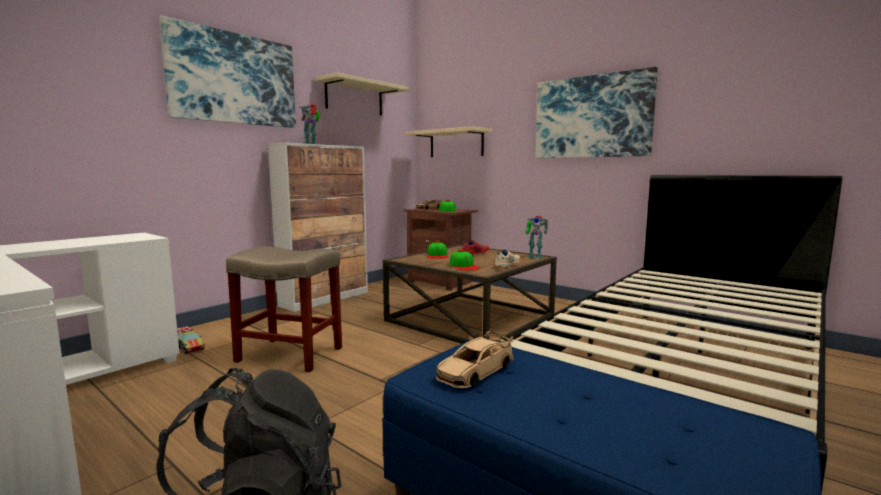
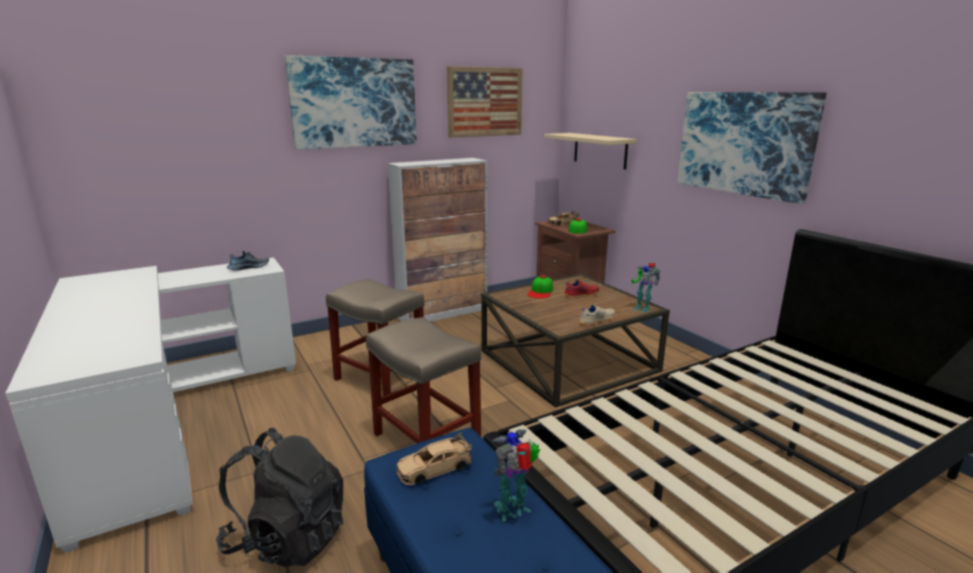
camera: 20 degrees right, 10 degrees up
(117, 238) = (248, 267): none -> shoe
(189, 347) = (308, 356): toy truck -> none
(311, 144) = (430, 162): toy robot -> toy robot (514, 510)
(354, 98) = (485, 102): beige shelf -> picture
(375, 397) = (425, 440): none -> beige stool
(464, 266) = (552, 315): cap -> none

